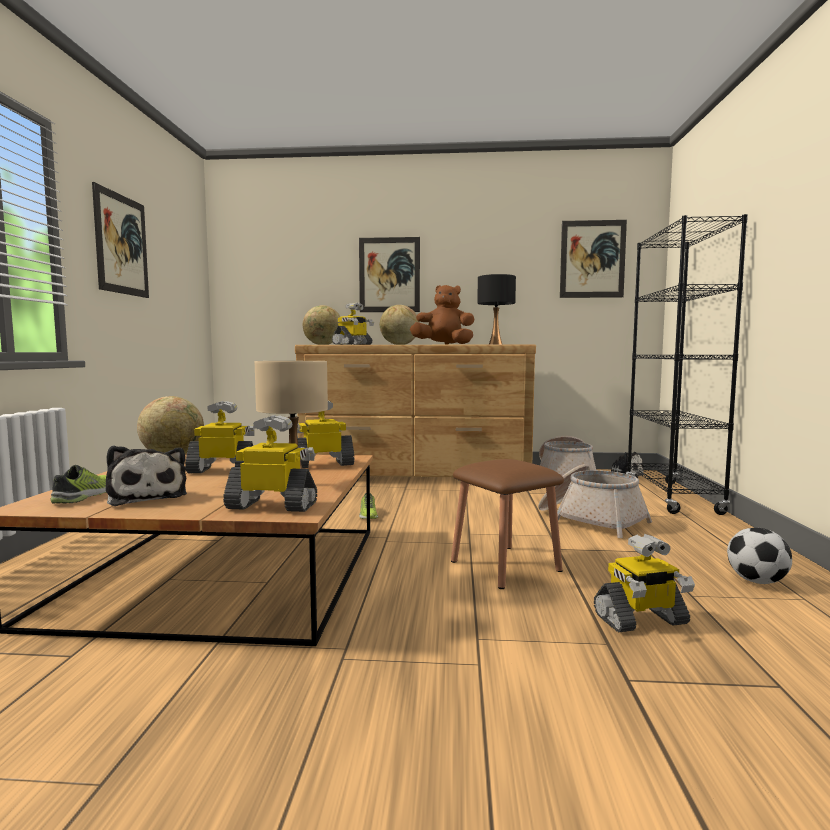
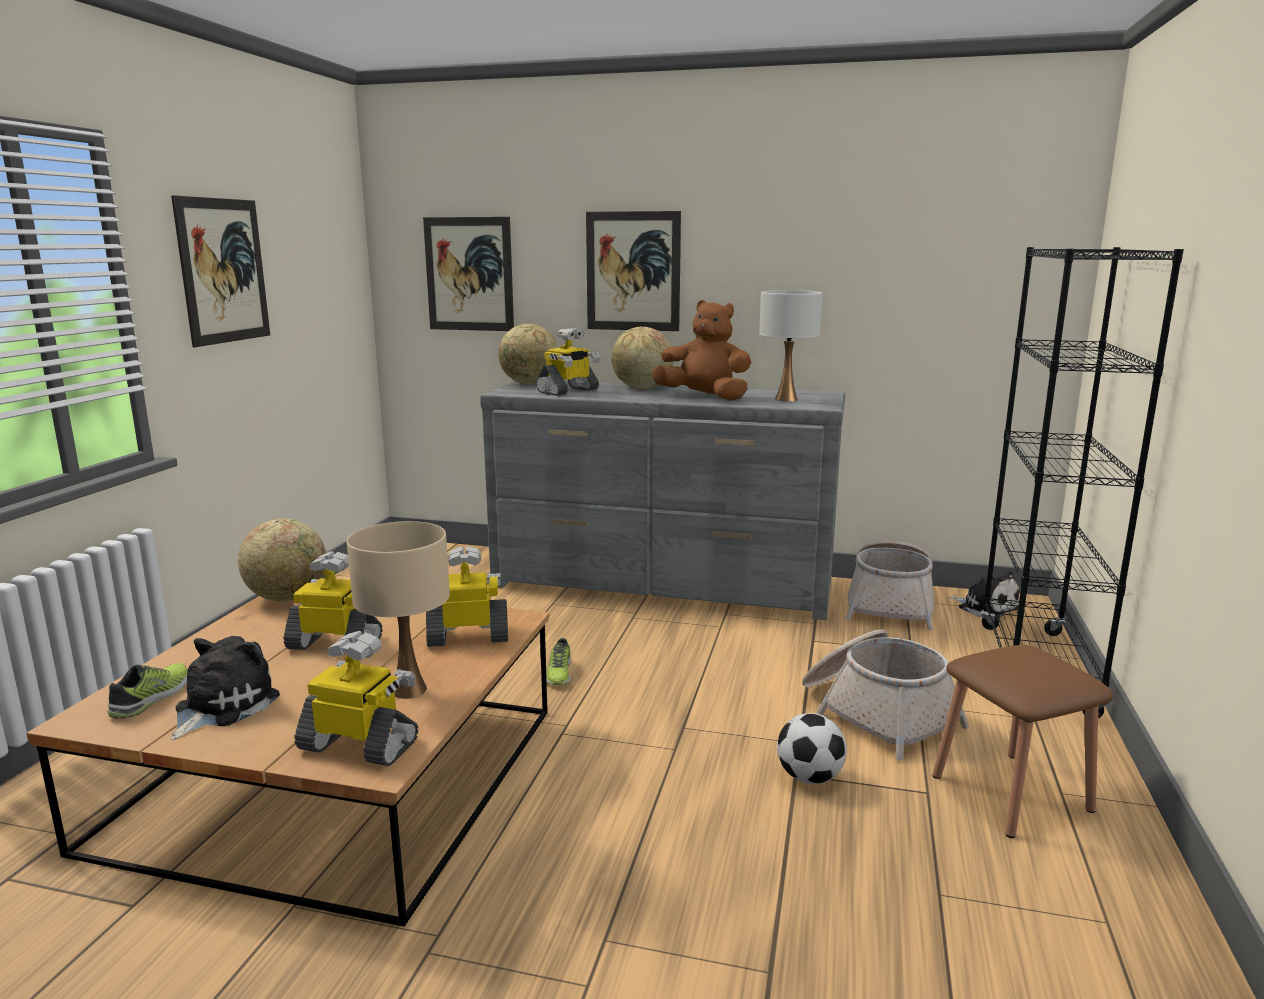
camera: 10 degrees right, 10 degrees up
(147, 496) = (222, 706): plush toy -> plush toy turned 135 degrees counterclockwise
(416, 475) = (662, 584): brown dresser -> grey dresser
(495, 344) = (785, 399): black table lamp -> white table lamp
(505, 566) = (703, 802): brown stool -> brown stool (1011, 793)
(592, 259) = (966, 251): picture -> picture (469, 274)
(640, 620) = (838, 934): toy robot -> none
(757, 582) = (1056, 877): football -> football (809, 778)

